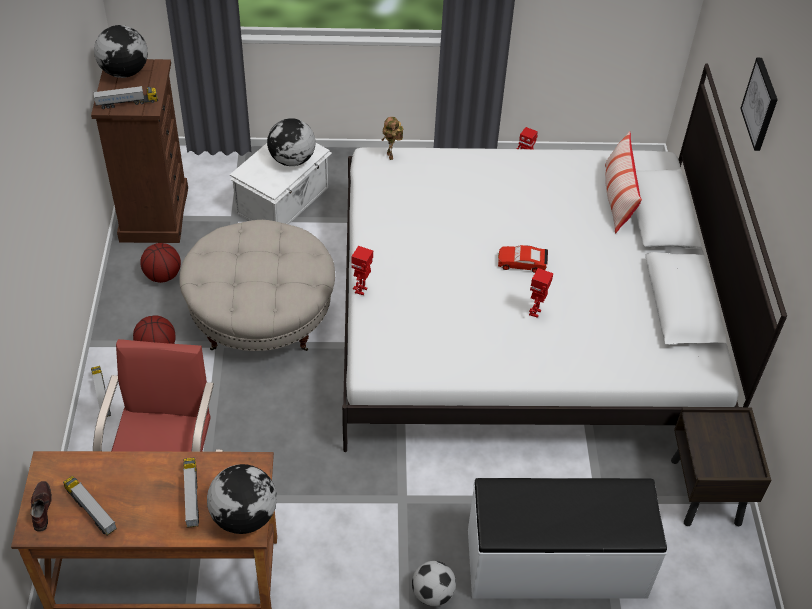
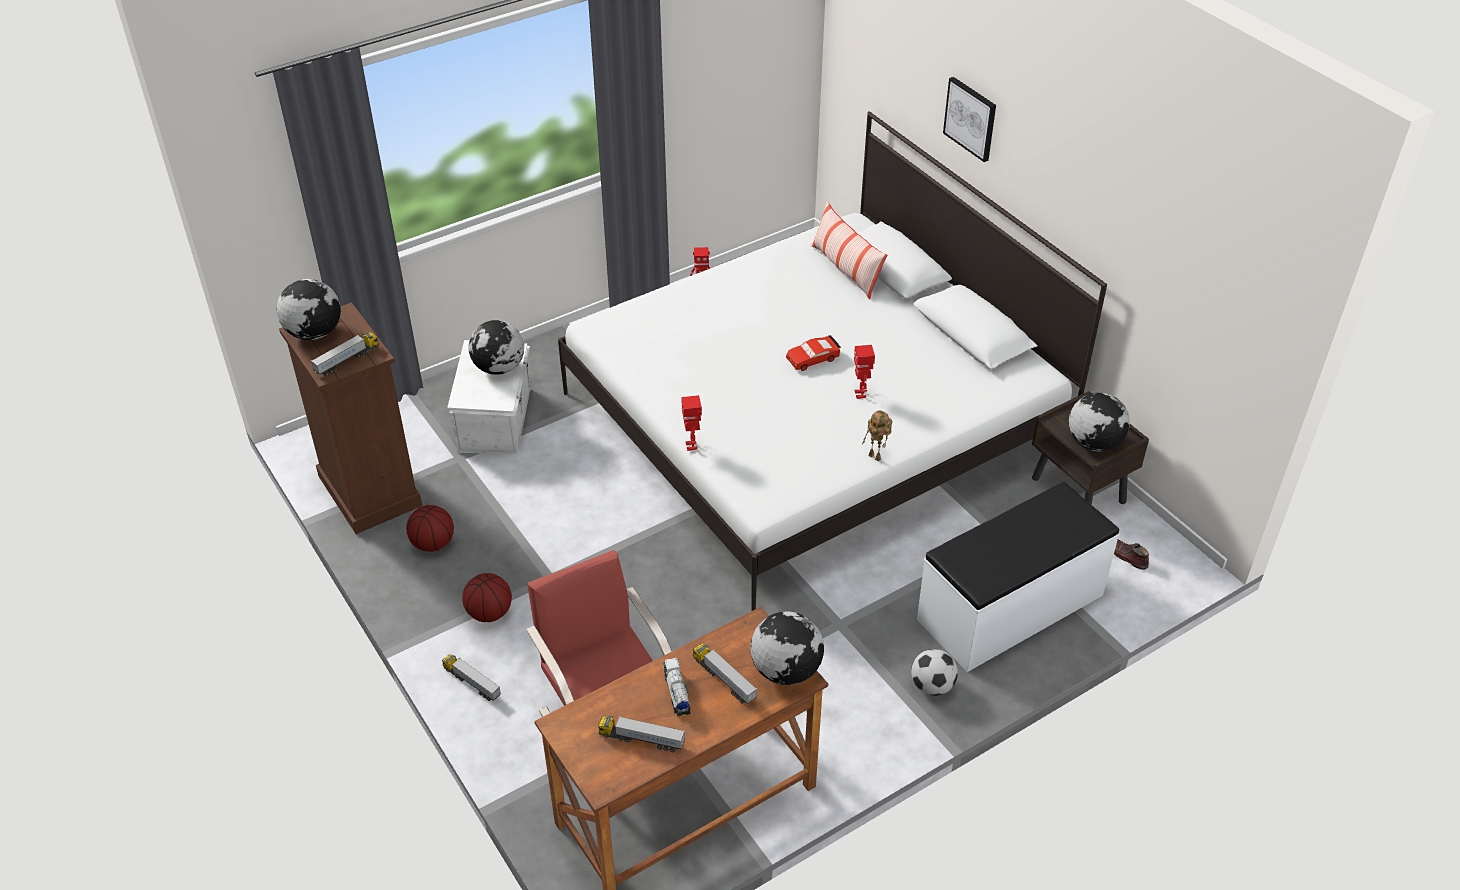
camera: 30 degrees left, 5 degrees down
(41, 508) = (592, 763): brown shoe -> brown shoe (1127, 556)
(148, 488) = (677, 693): none -> toy truck
(261, 315) = (568, 532): beige ottoman -> none
(391, 156) = (612, 318): toy robot -> toy robot (876, 457)
(716, 457) = (1093, 442): none -> globe

